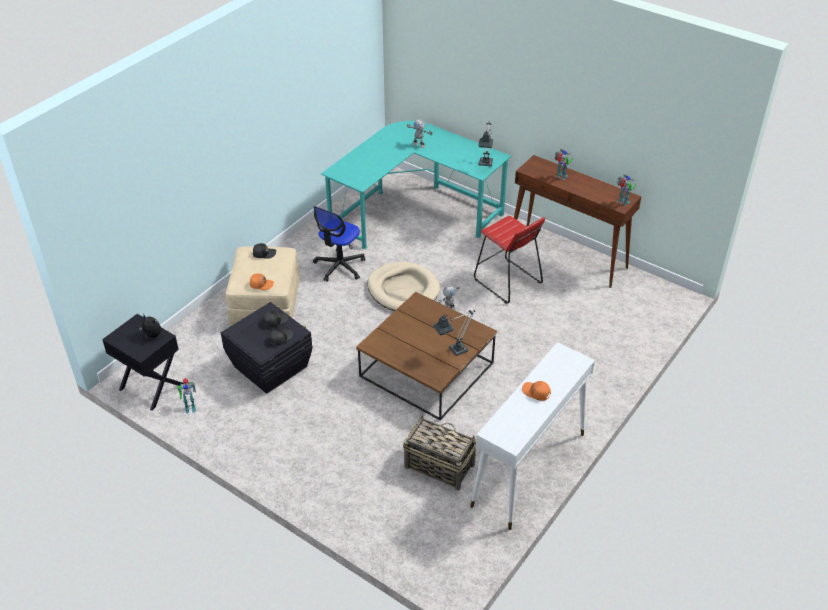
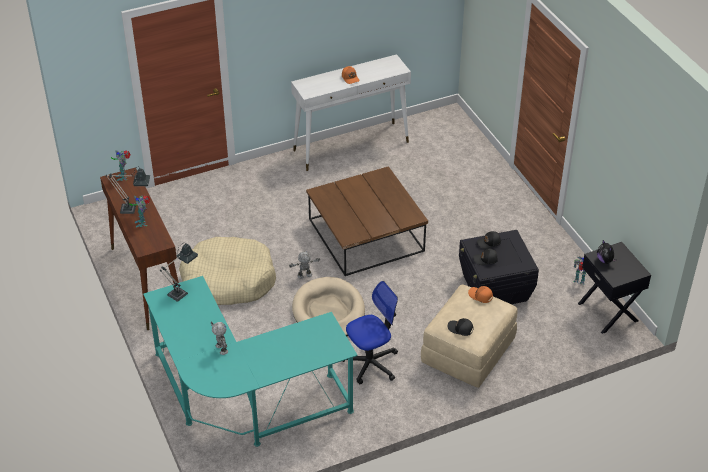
camera: 150 degrees left, 0 degrees up
(438, 465) = (410, 170): basket -> none
(454, 351) = (353, 187): table lamp -> table lamp (132, 209)
(507, 281) = (228, 280): red stool -> beige dog bed

